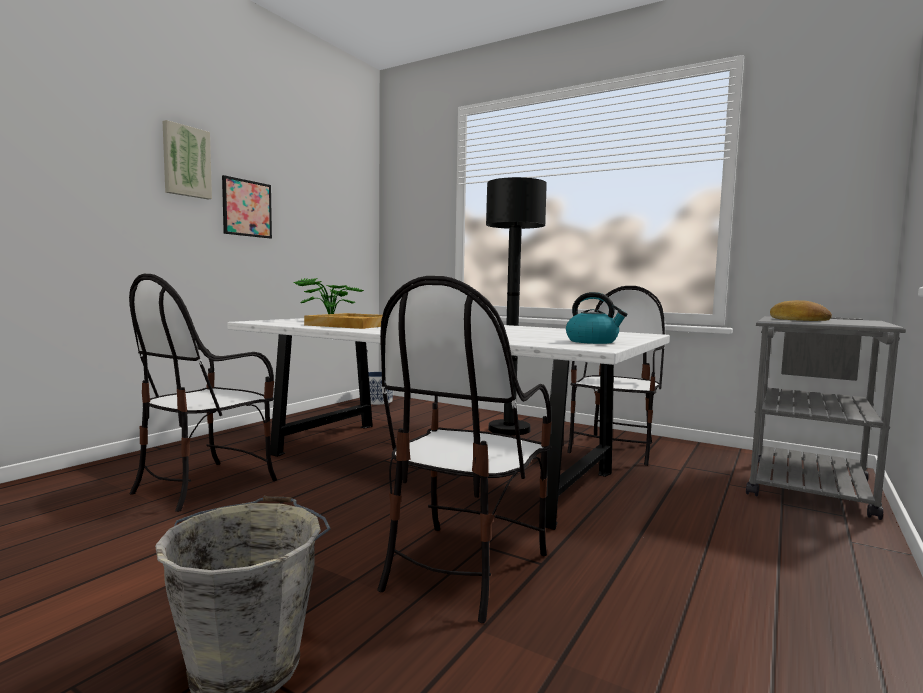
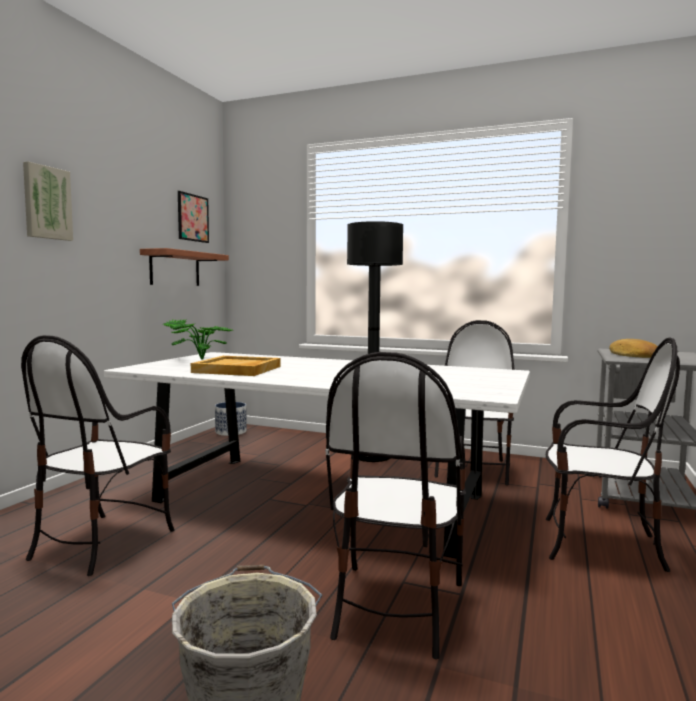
camera: 10 degrees left, 0 degrees up
(247, 208) = (105, 247): picture -> picture (193, 218)
(322, 234) = (175, 268): none -> shelf
(593, 341) = (481, 386): kettle -> none
(729, 531) = (599, 545): none -> chair

